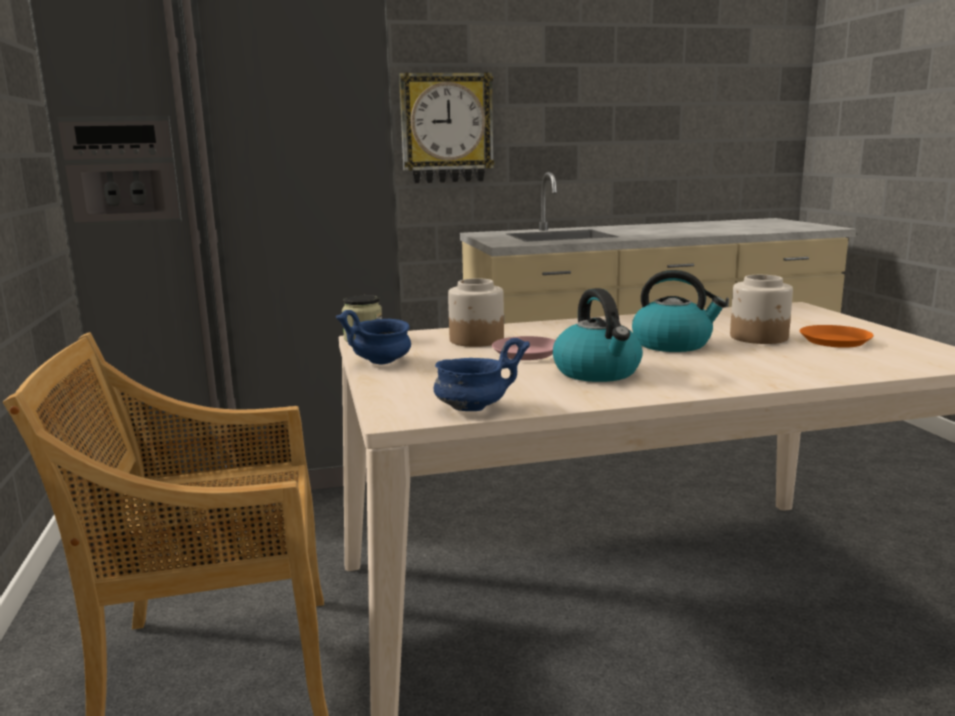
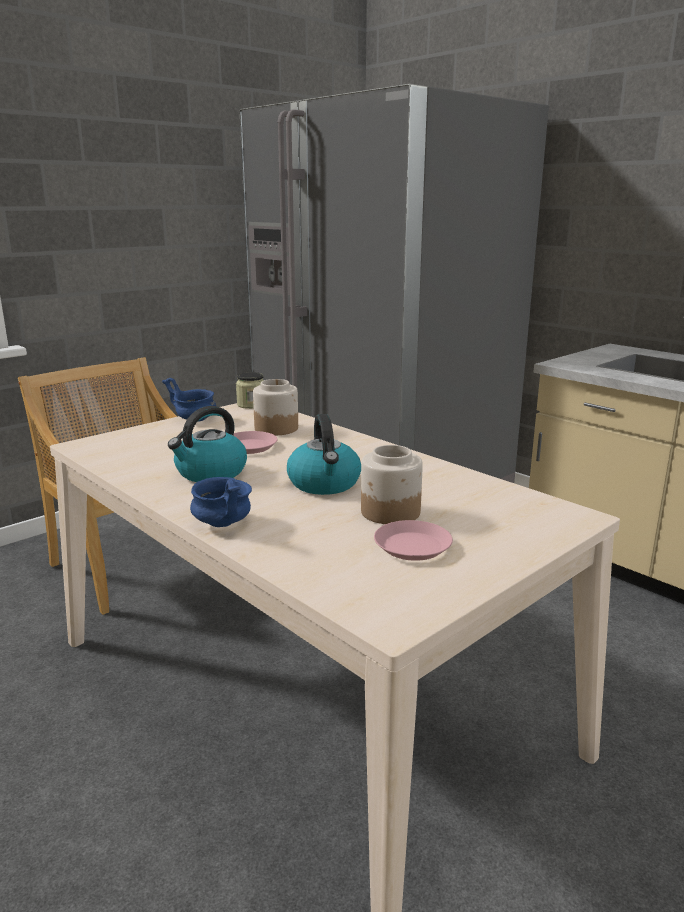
camera: 60 degrees right, 5 degrees up
(446, 128) = (617, 232): wall clock -> none
(473, 408) = (104, 457): blue bowl -> blue bowl (224, 523)
(834, 341) = (412, 546): orange plate -> pink plate

